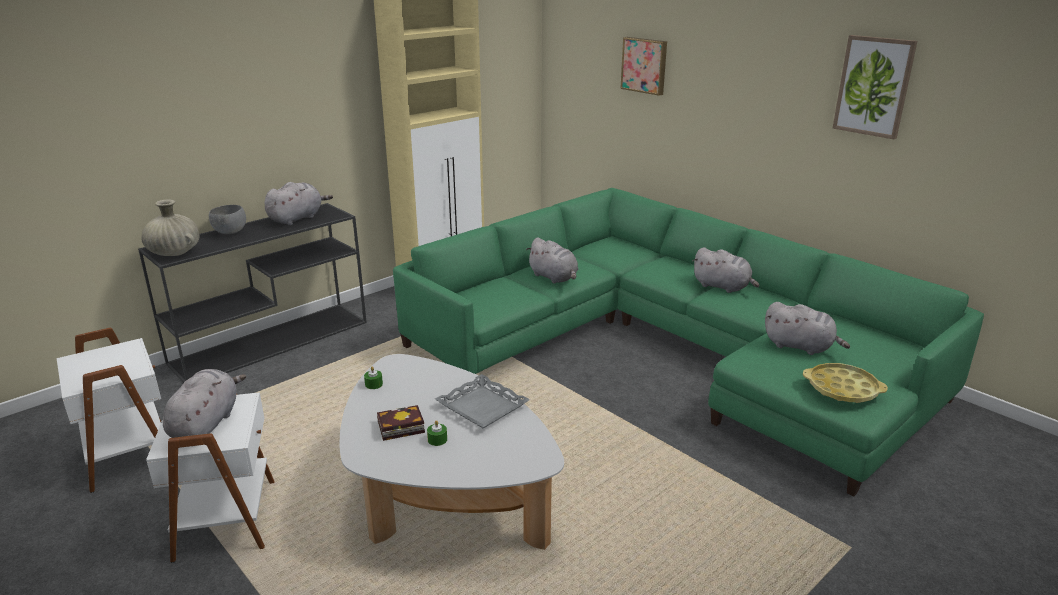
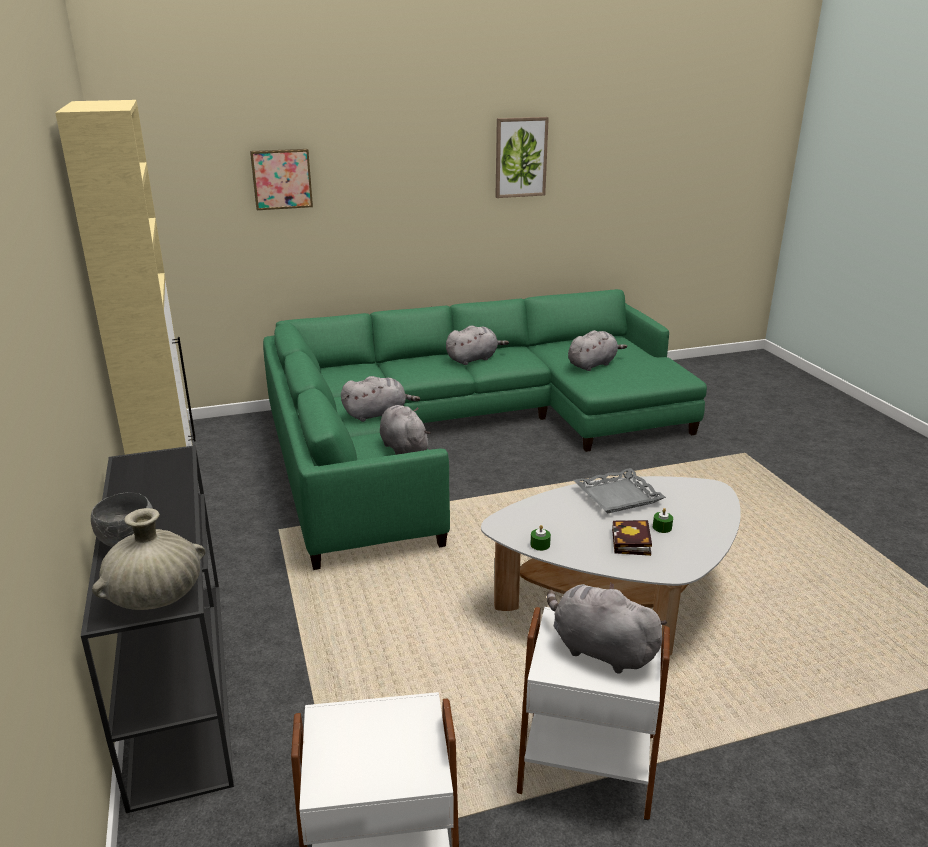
camera: 65 degrees left, 0 degrees up
(297, 218) = (144, 484): grey plush toy -> grey plush toy (403, 448)
(842, 388) = (657, 370): yellow tray -> none

